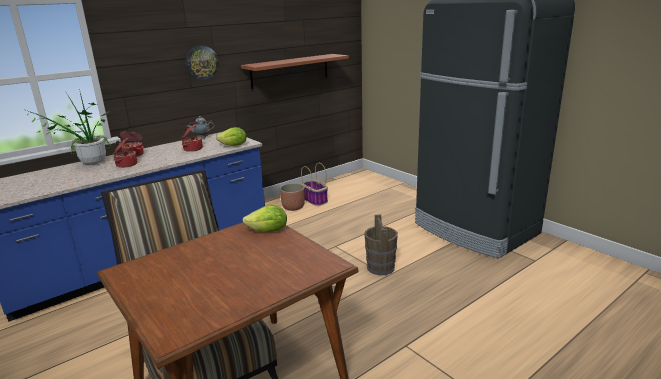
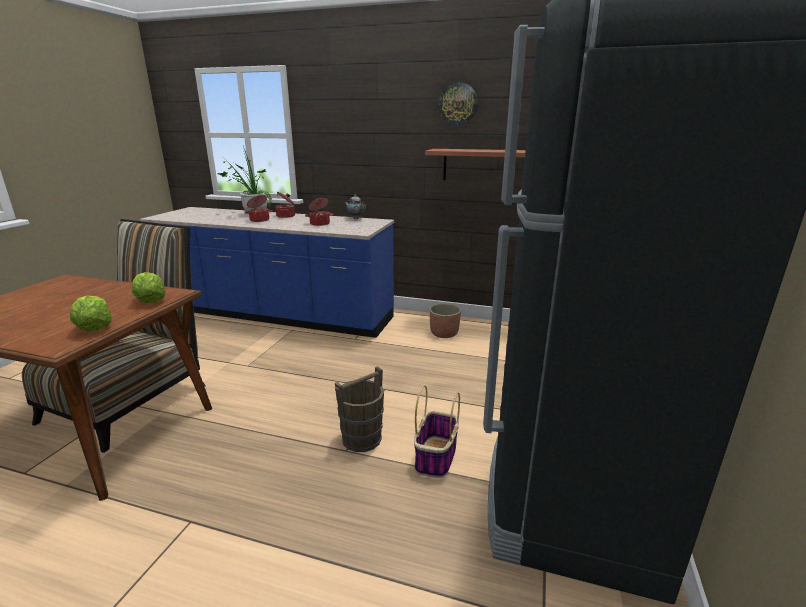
camera: 55 degrees right, 0 degrees up
(202, 62) = (387, 140): wall clock -> wall clock (457, 104)
(234, 146) = (344, 231): lettuce -> lettuce (94, 328)
(315, 200) = (477, 339): basket -> basket (436, 458)

